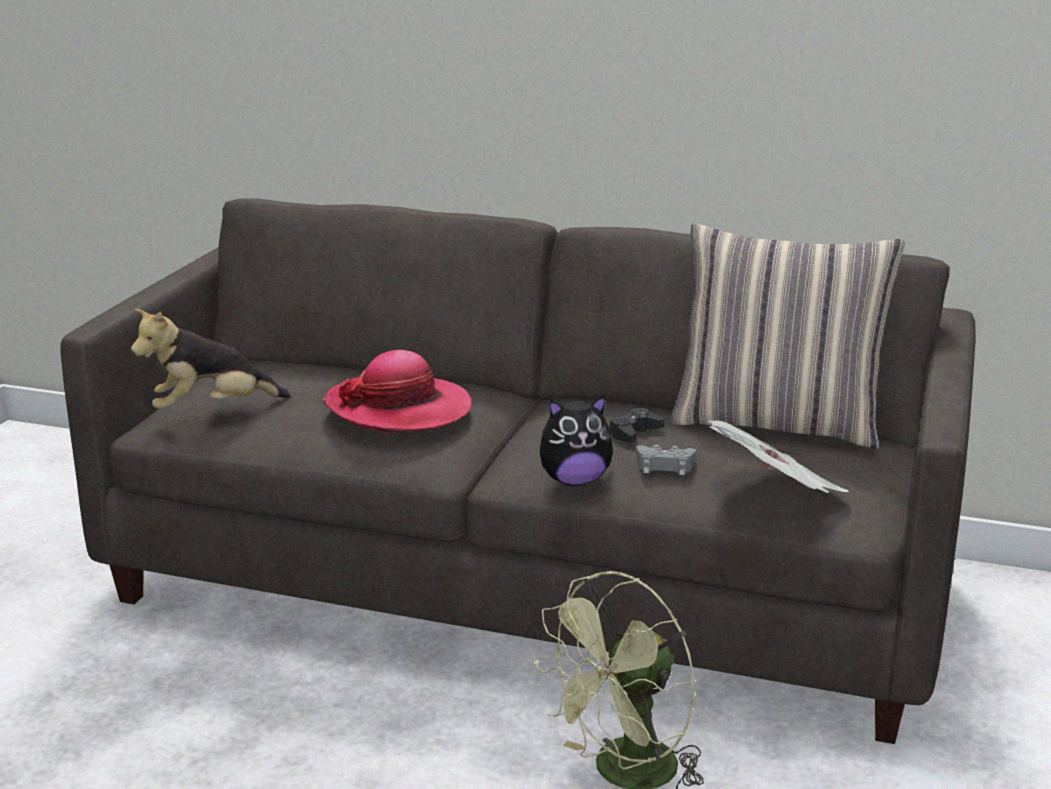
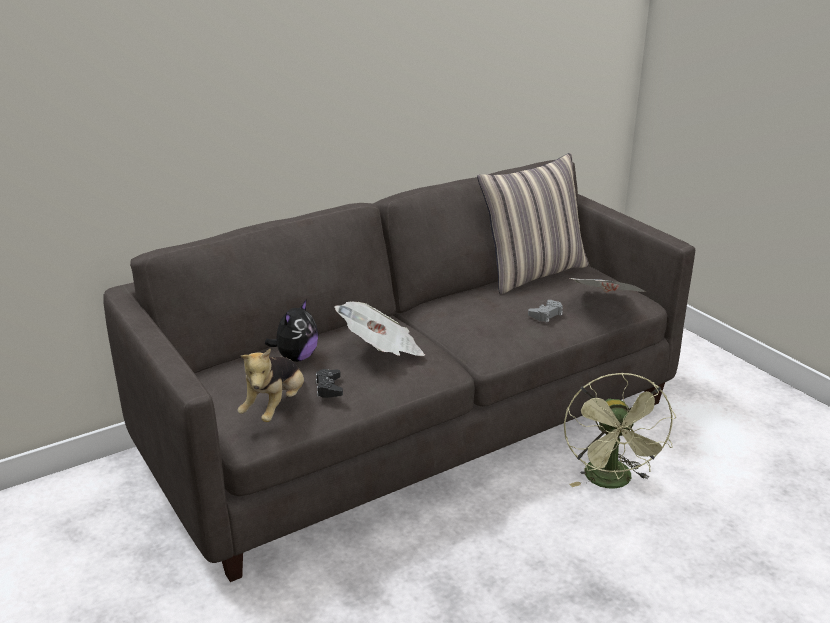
camera: 50 degrees left, 5 degrees up
(398, 409) = (381, 350): hat -> newspaper
(574, 480) = (521, 342): plush toy -> plush toy (296, 357)
(634, 432) = (500, 305): black game controller -> black game controller (329, 388)

